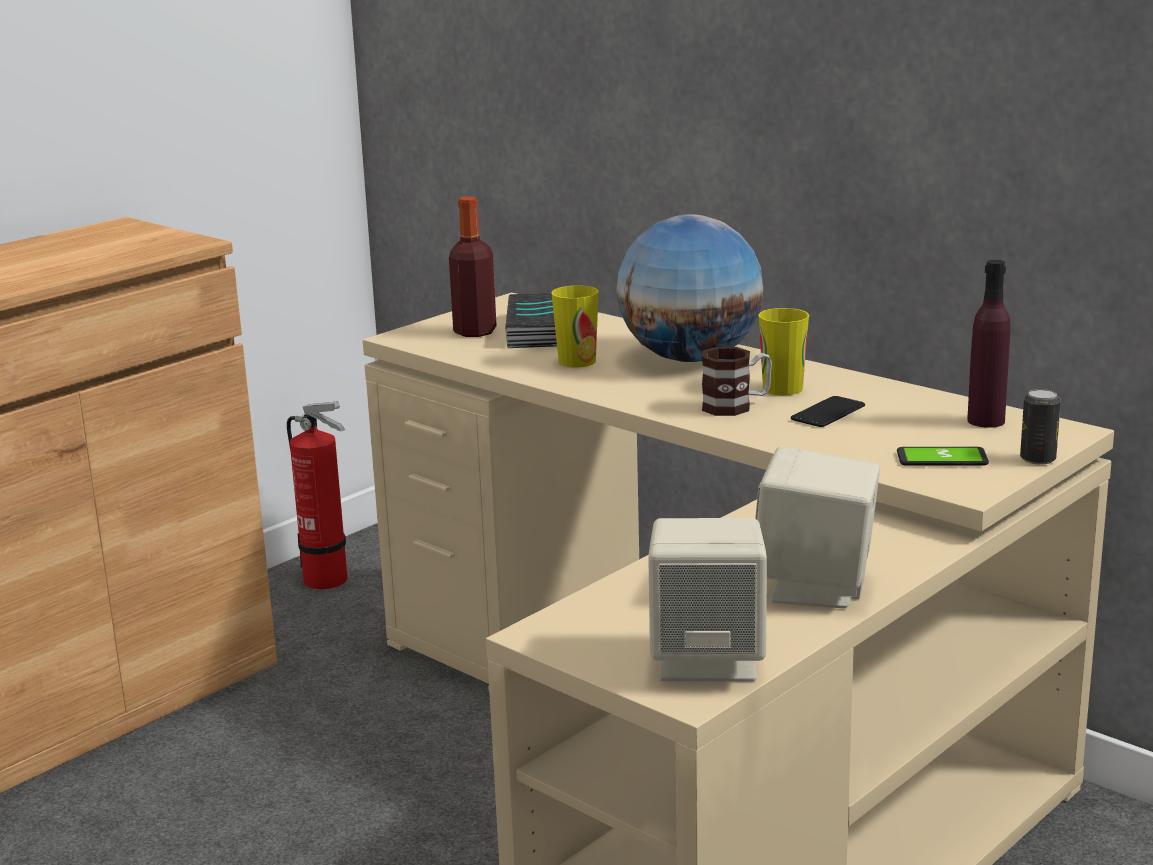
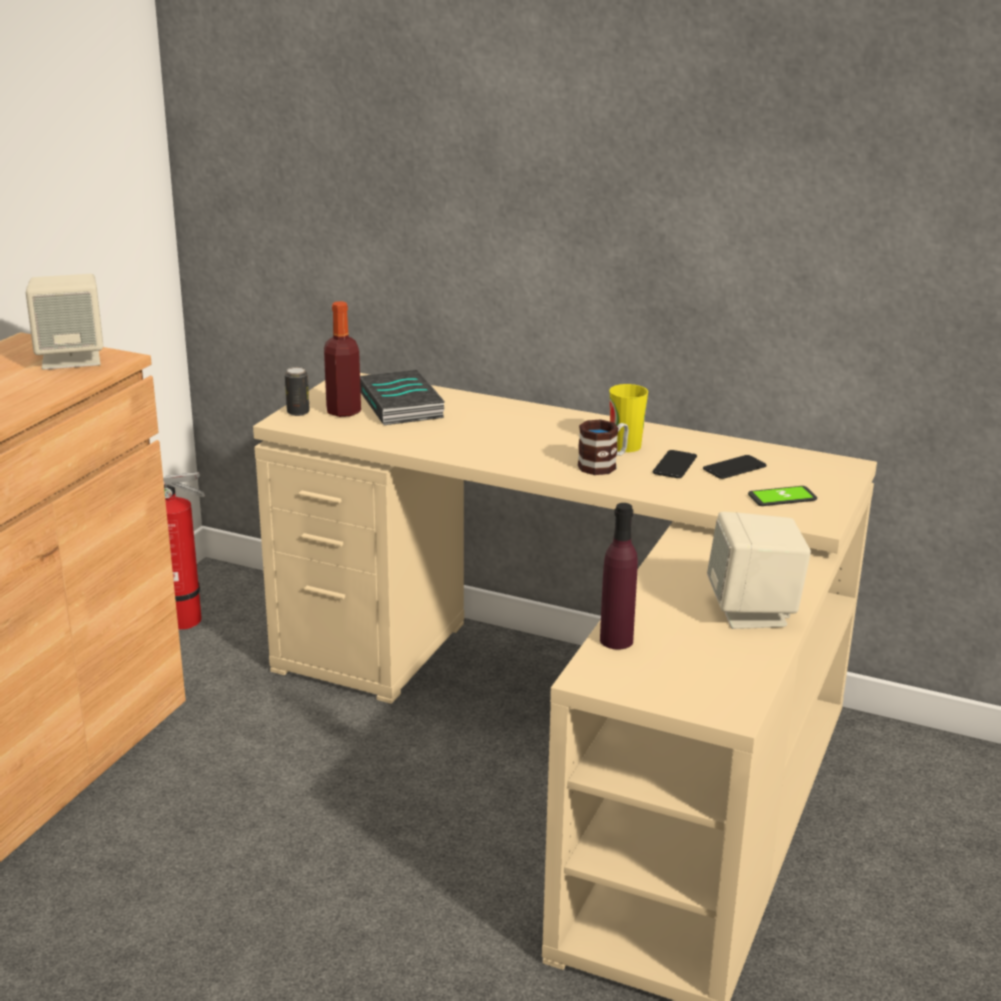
camera: 20 degrees left, 5 degrees up
(577, 361) = (450, 433): cup -> none
(689, 358) = (535, 424): globe -> none
(708, 660) = (724, 682): beige speaker -> beige speaker (72, 359)
(905, 422) = (734, 468): none -> phone
(986, 421) = (788, 462): purple bottle -> purple bottle (616, 640)
(1038, 459) = (845, 491): can -> can (298, 412)

